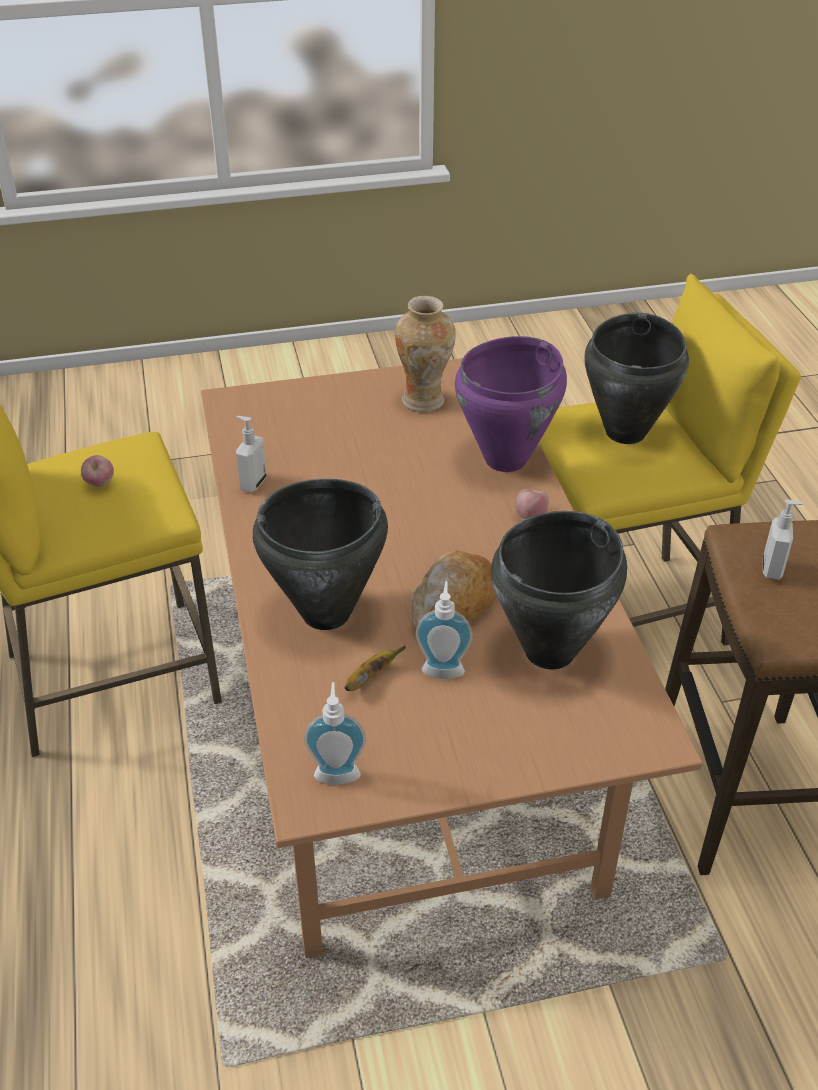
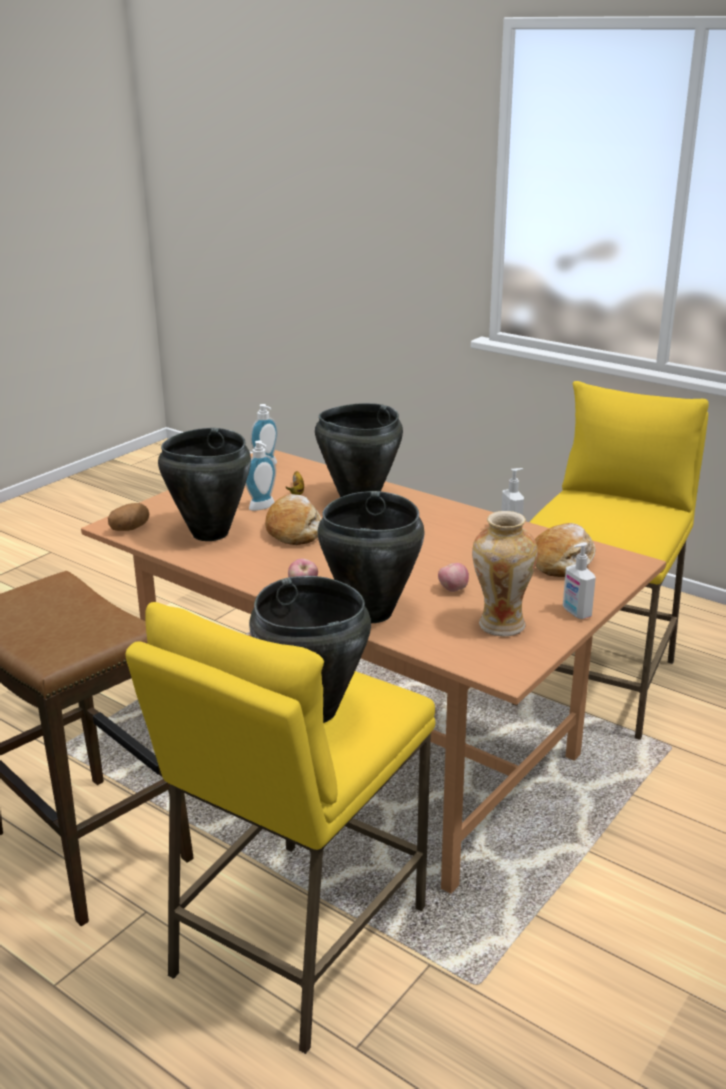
camera: 140 degrees right, 15 degrees down
(100, 484) = (611, 515): apple -> apple (452, 589)
(275, 429) = (562, 560): none -> bread
(507, 459) = (370, 613): purple cooking pot -> black cooking pot
(639, 718) = (130, 528): none -> potato
(773, 569) = (86, 619): soap dispenser -> soap dispenser (576, 613)

